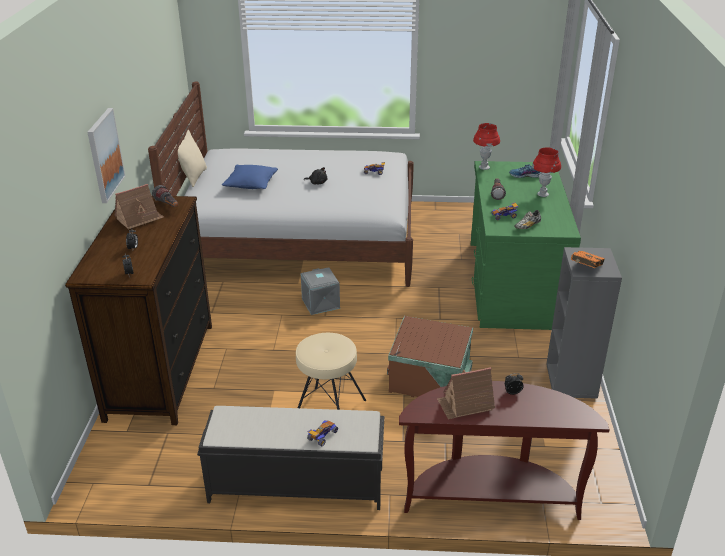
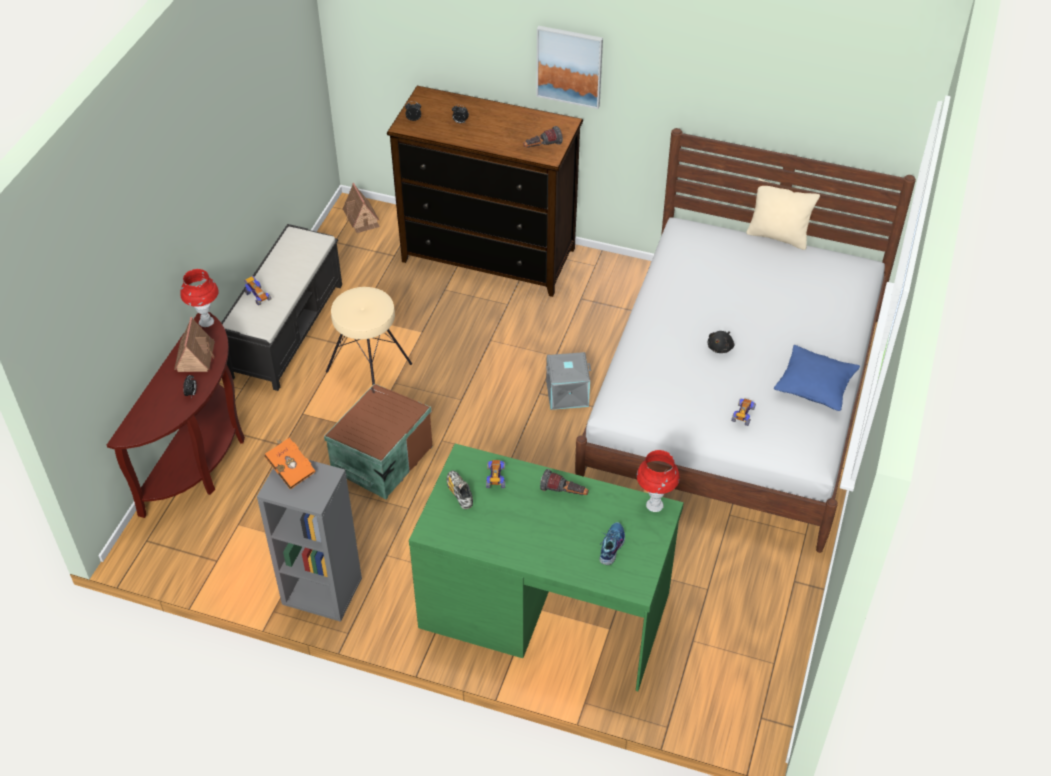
camera: 105 degrees right, 15 degrees up
(139, 219) = (520, 127): toy house -> toy house (362, 218)
(251, 184) = (734, 283): blue pillow -> blue pillow (815, 385)
(542, 194) = (543, 545): red table lamp -> red table lamp (206, 322)

